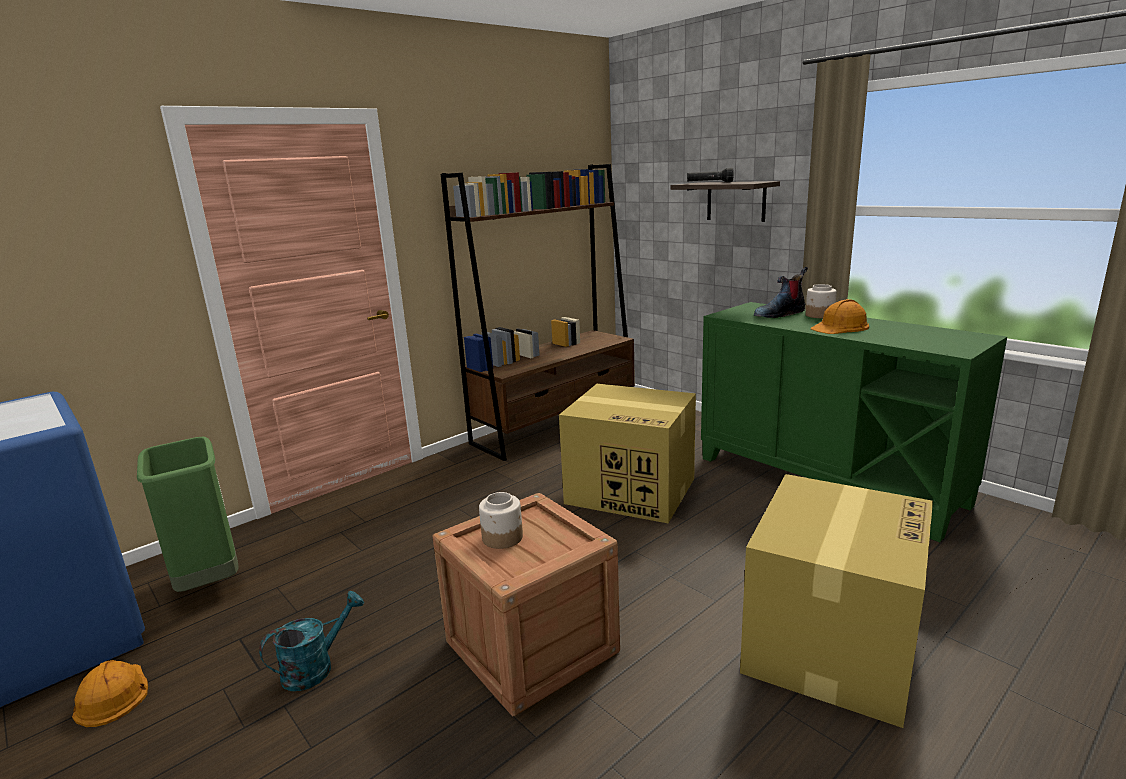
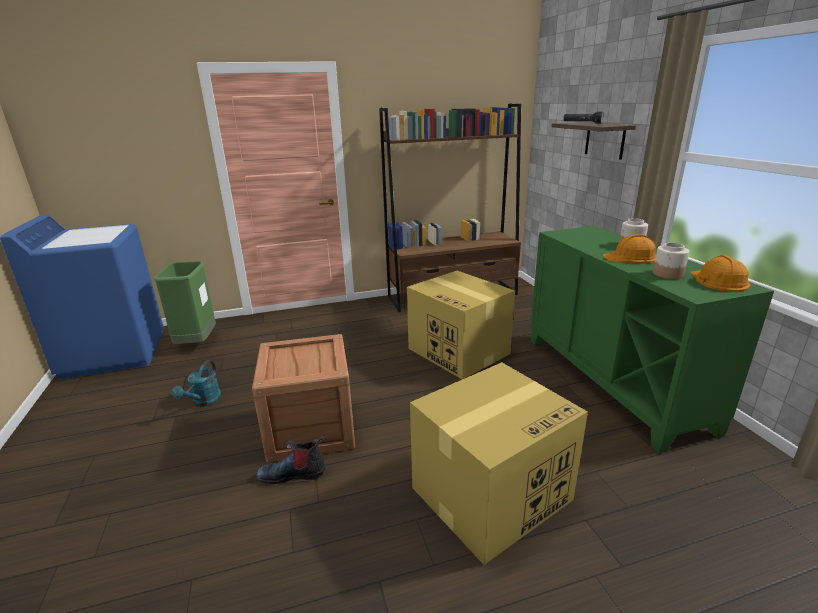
camera: 25 degrees right, 5 degrees up
(112, 695) = (119, 386): orange hard hat -> orange hard hat (718, 281)
(316, 667) = (204, 402): turquoise watering can -> turquoise watering can turned 120 degrees clockwise
(503, 537) = (294, 355): jar -> jar (668, 274)
(779, 314) = (599, 239): boot -> boot (293, 474)

